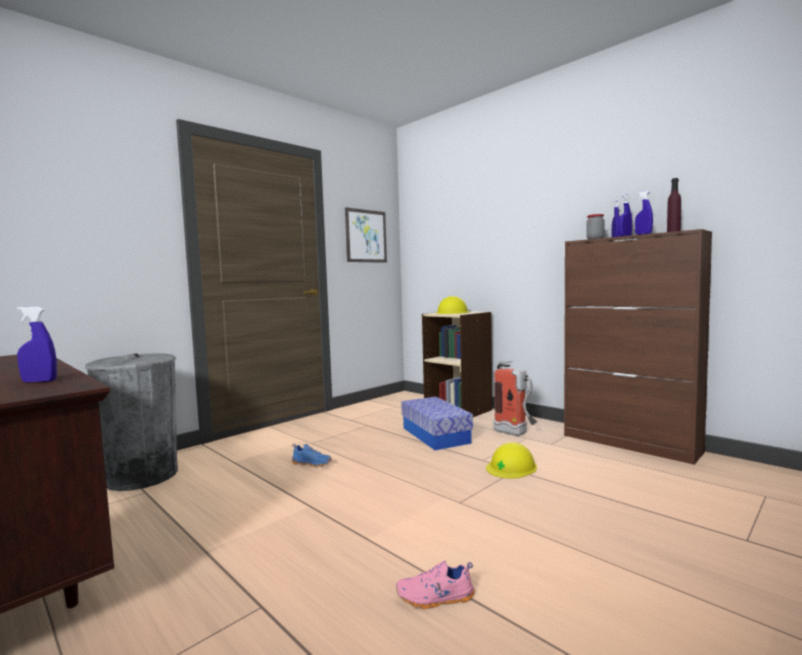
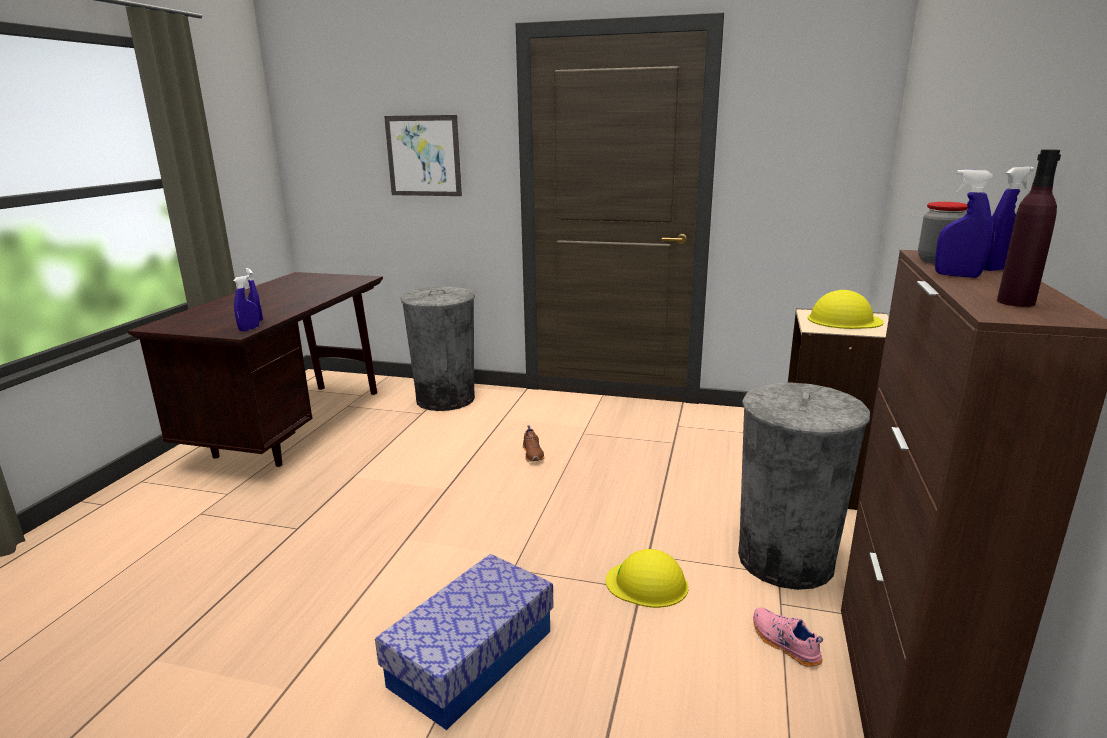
camera: 60 degrees right, 15 degrees up
(312, 463) = (533, 454): blue shoe -> brown shoe
(366, 236) = (804, 149): picture -> picture (423, 156)
(435, 435) = (696, 497): storage box -> storage box (472, 658)
(435, 598) = (331, 603): pink shoe -> pink shoe (784, 644)
(515, 433) = (785, 559): fire extinguisher -> grey trash can
(643, 234) = (957, 285): blue spray bottle -> blue spray bottle (249, 329)

